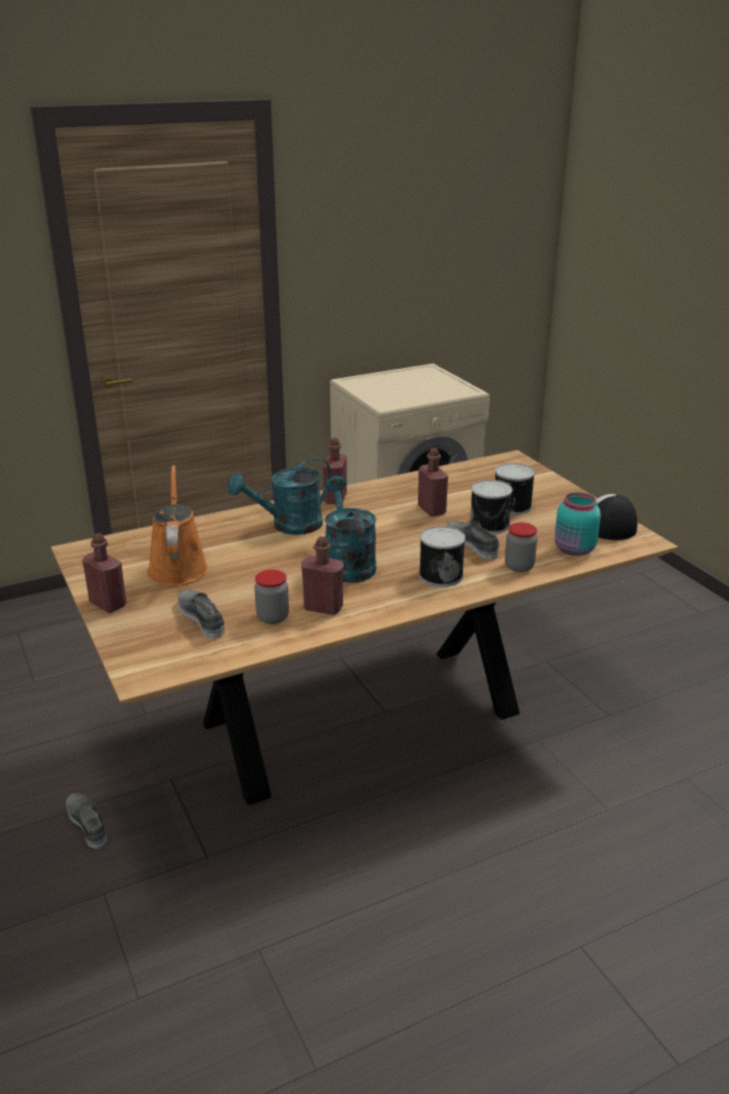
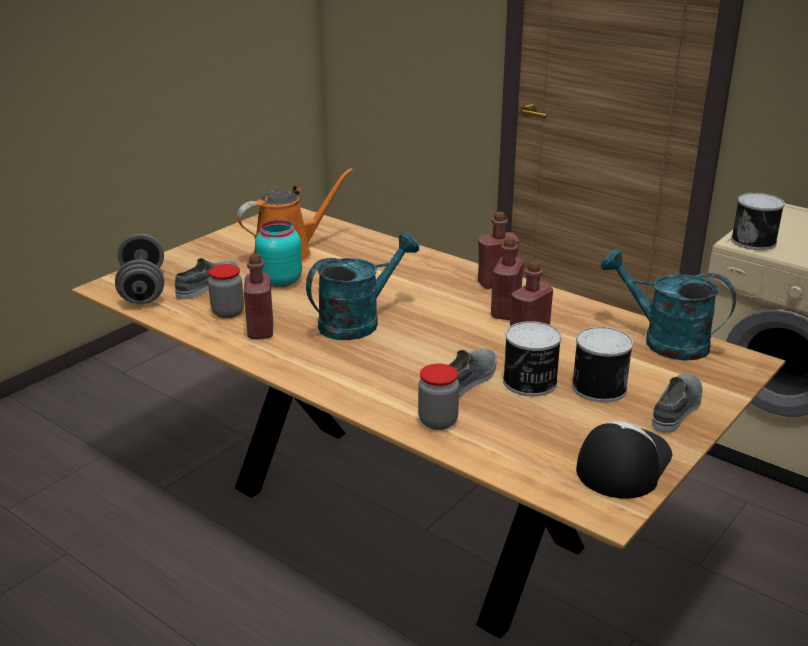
camera: 65 degrees right, 0 degrees up
(88, 823) = (176, 418): grey shoe -> grey shoe (677, 408)
(108, 604) = (208, 246): red bottle -> red bottle (505, 312)
(170, 655) = (143, 288): none -> grey dumbbell
(288, 526) = (409, 277): turquoise watering can -> turquoise watering can (664, 341)
(440, 574) = (375, 376): can -> can (754, 241)
(574, 550) = (519, 454): turquoise jar -> turquoise jar (279, 281)

